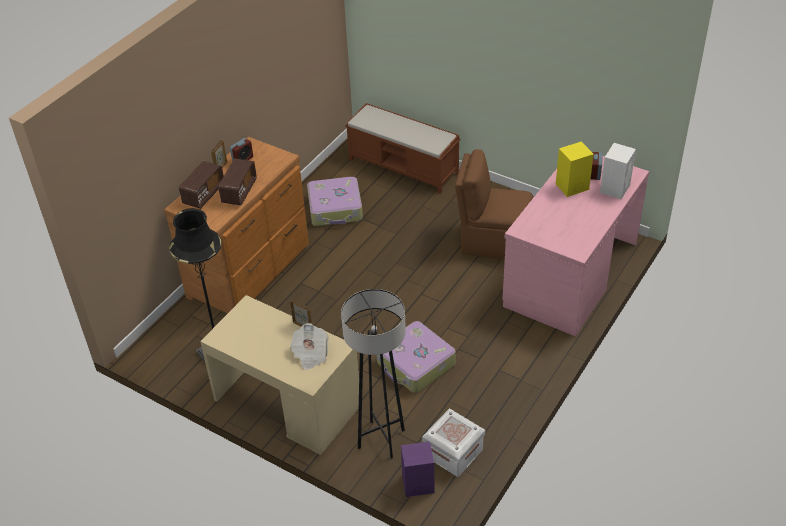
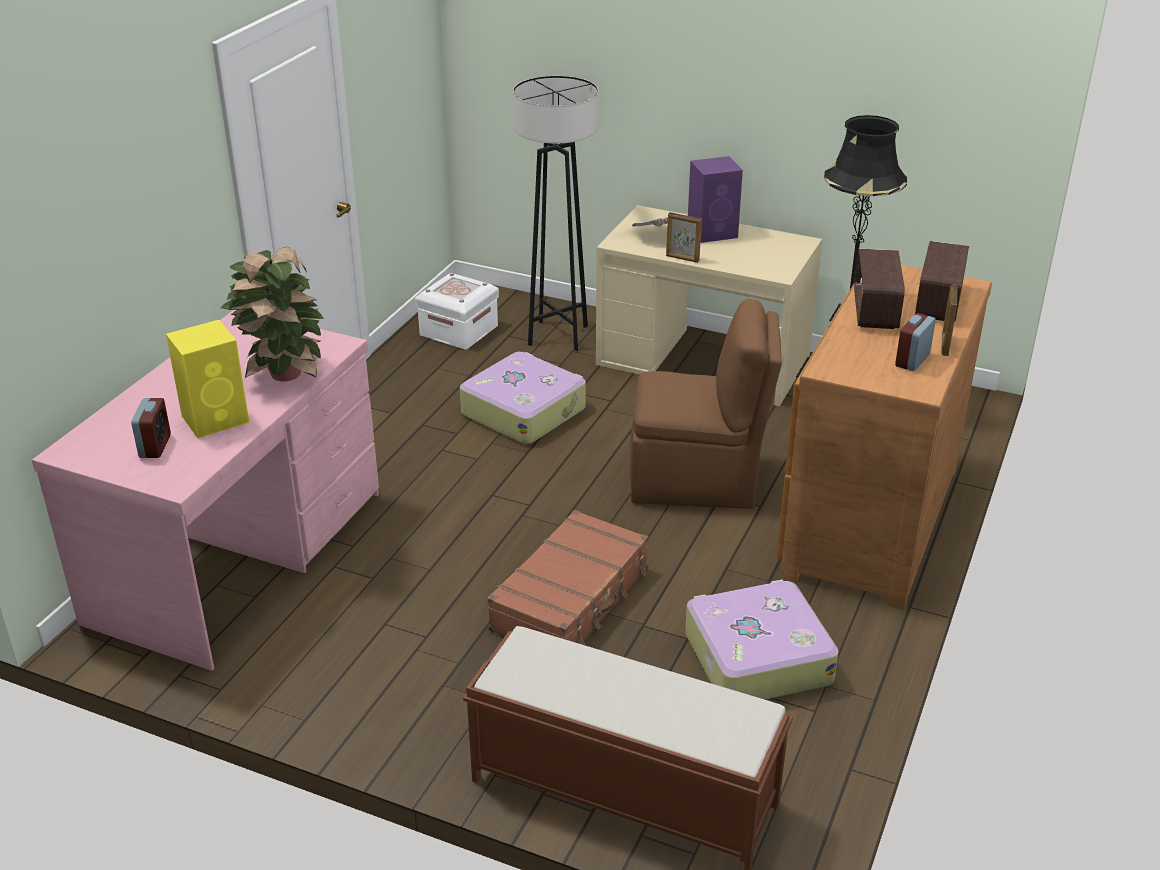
camera: 170 degrees right, 10 degrees down
(408, 240) = (571, 599): none -> brown suitcase
(417, 484) = (503, 304): purple speaker -> purple speaker (713, 232)
(494, 241) = (387, 609): brown chair -> brown chair (697, 480)
(545, 211) = (283, 375): none -> potted plant
(615, 188) = (124, 421): white speaker -> none

